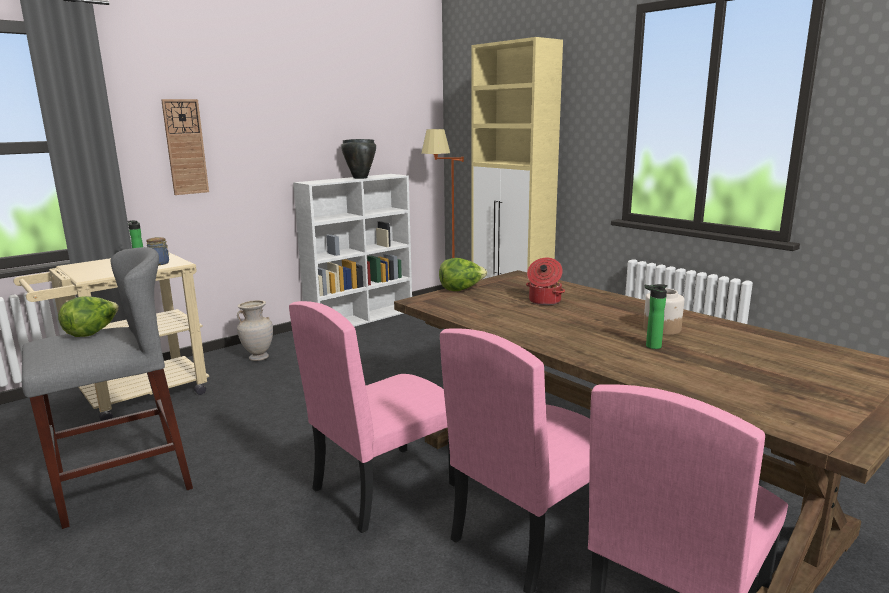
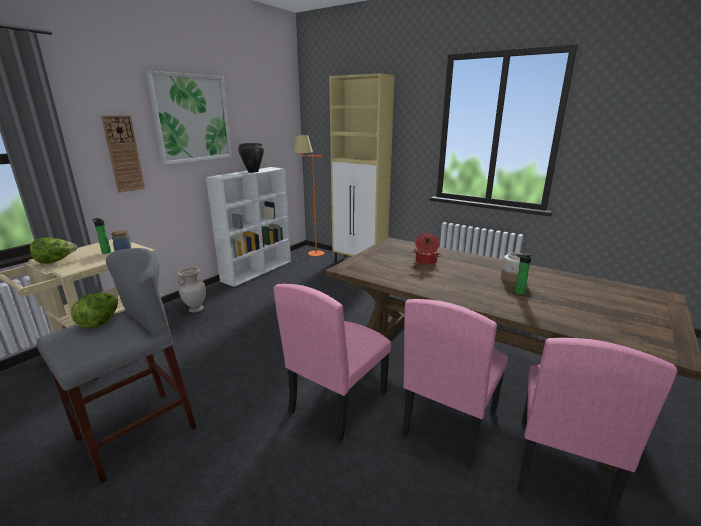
camera: 15 degrees left, 5 degrees up
(280, 105) = (192, 118): none -> picture
(461, 289) = (364, 256): lettuce -> lettuce (56, 261)

